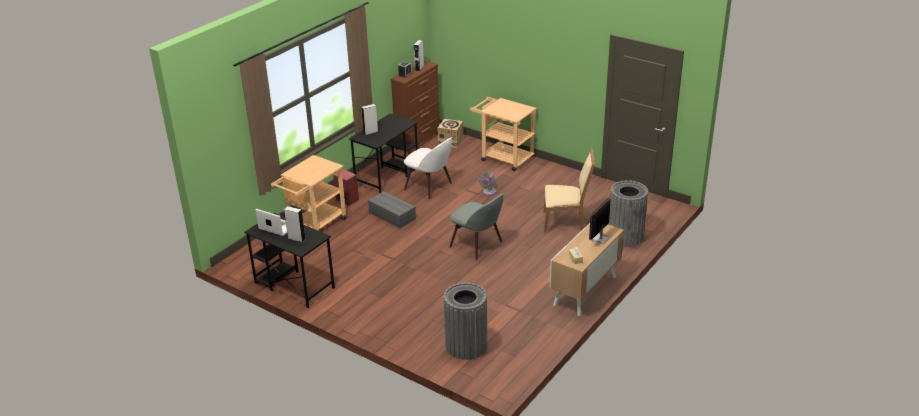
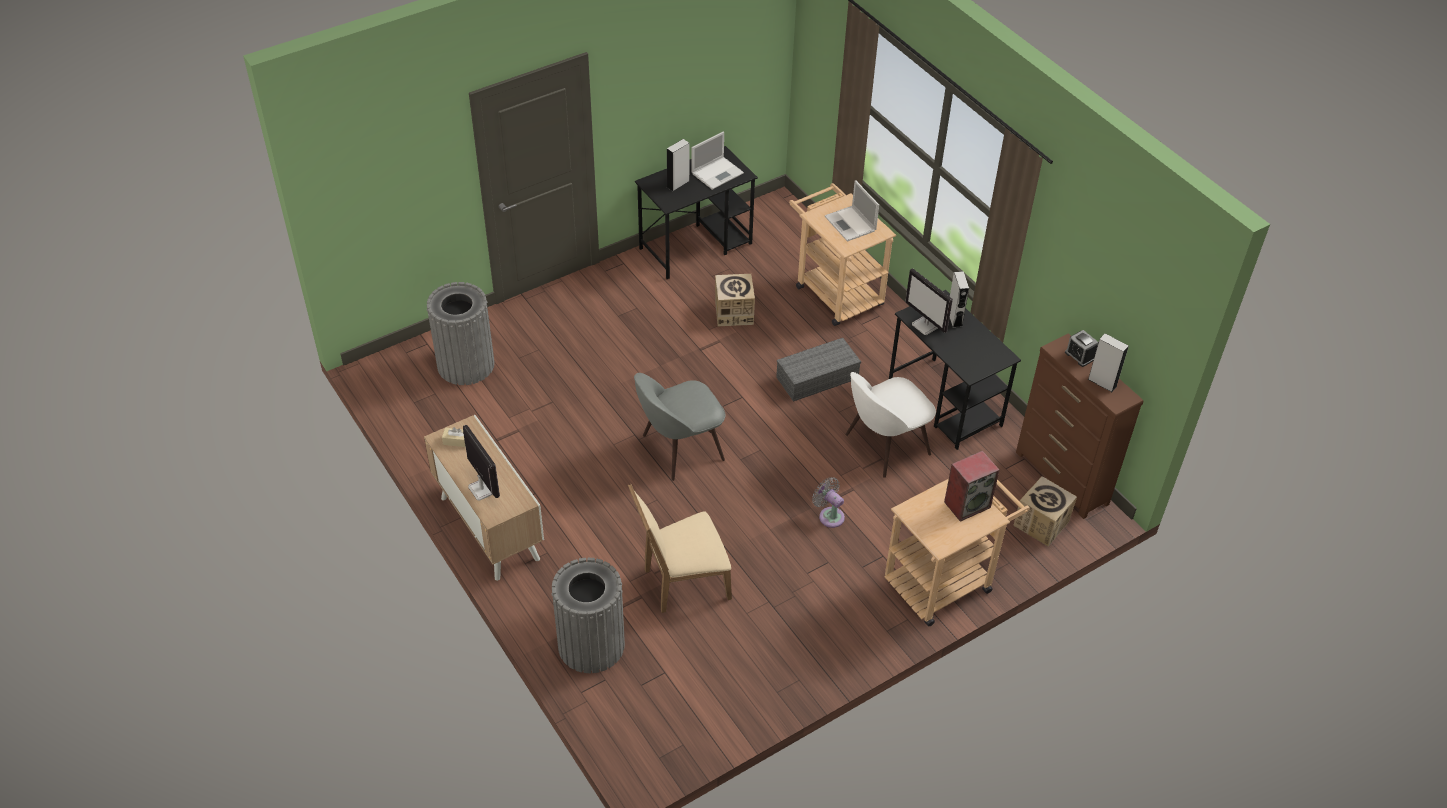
camera: 110 degrees right, 15 degrees up
(312, 168) = (851, 224): none -> laptop
(346, 200) = (892, 340): speaker -> speaker (967, 504)
(353, 255) = (734, 313): none -> cardboard box
(381, 138) = (926, 326): none -> monitor
(565, 221) = (681, 583): beige chair -> beige chair turned 45 degrees clockwise

